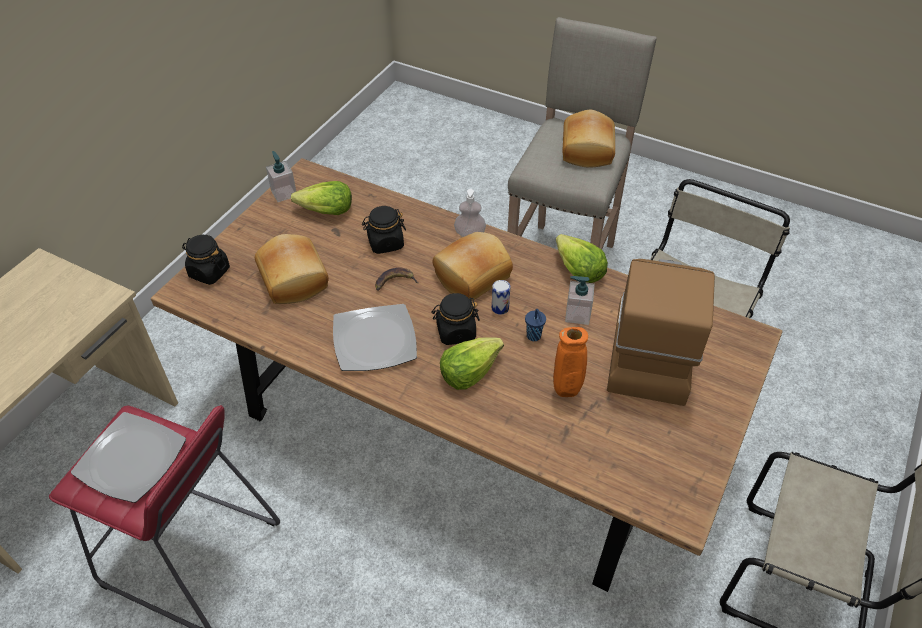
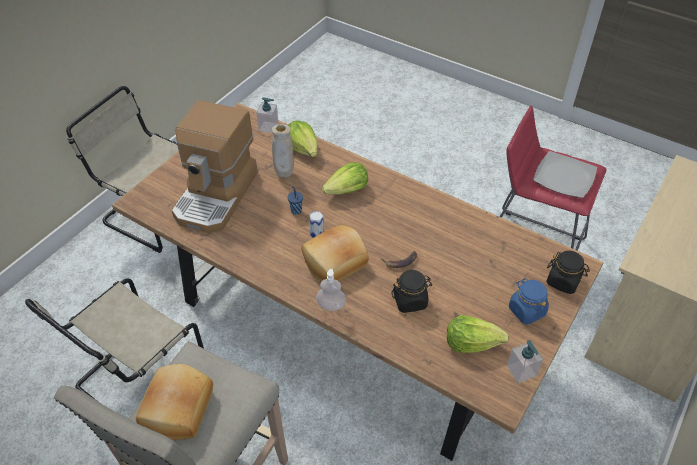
camera: 175 degrees left, 0 degrees up
(262, 241) = (526, 310): none -> blue jar
(295, 279) = (485, 269): bread -> none
(375, 340) = (414, 216): plate -> none
(455, 332) = (354, 217): black jar -> none
(566, 393) = (284, 174): orange vase -> beige vase
(577, 314) = (258, 224): soap dispenser -> soap dispenser (268, 127)
(578, 270) = (244, 261): lettuce -> lettuce (303, 148)

